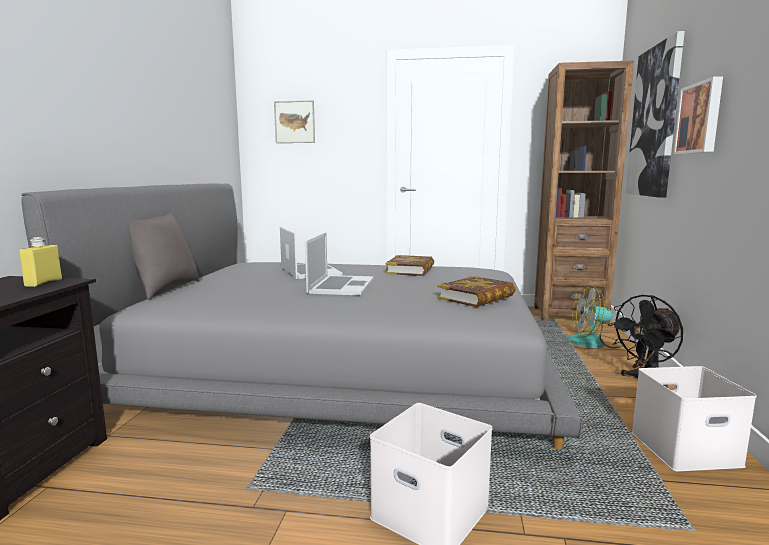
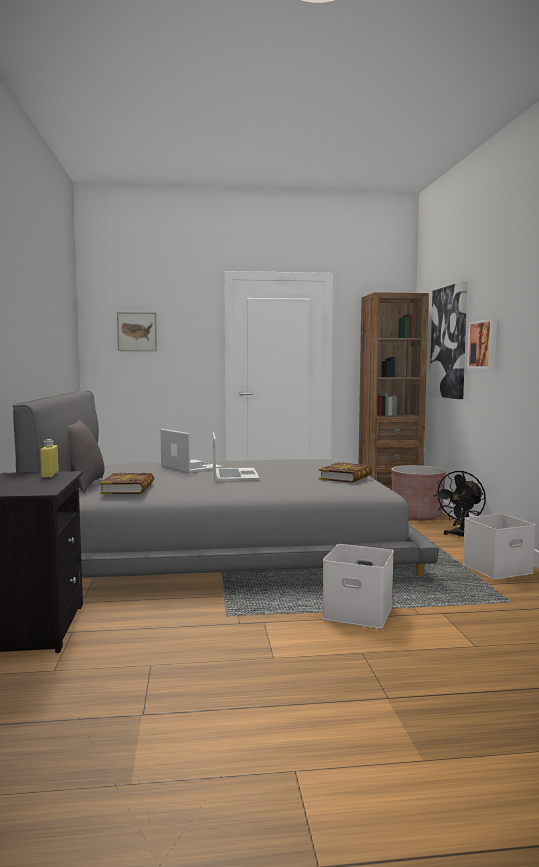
camera: 15 degrees left, 5 degrees down
(410, 270) = (275, 462): book -> book (128, 488)
(594, 342) = (417, 516): fan -> brown planter

